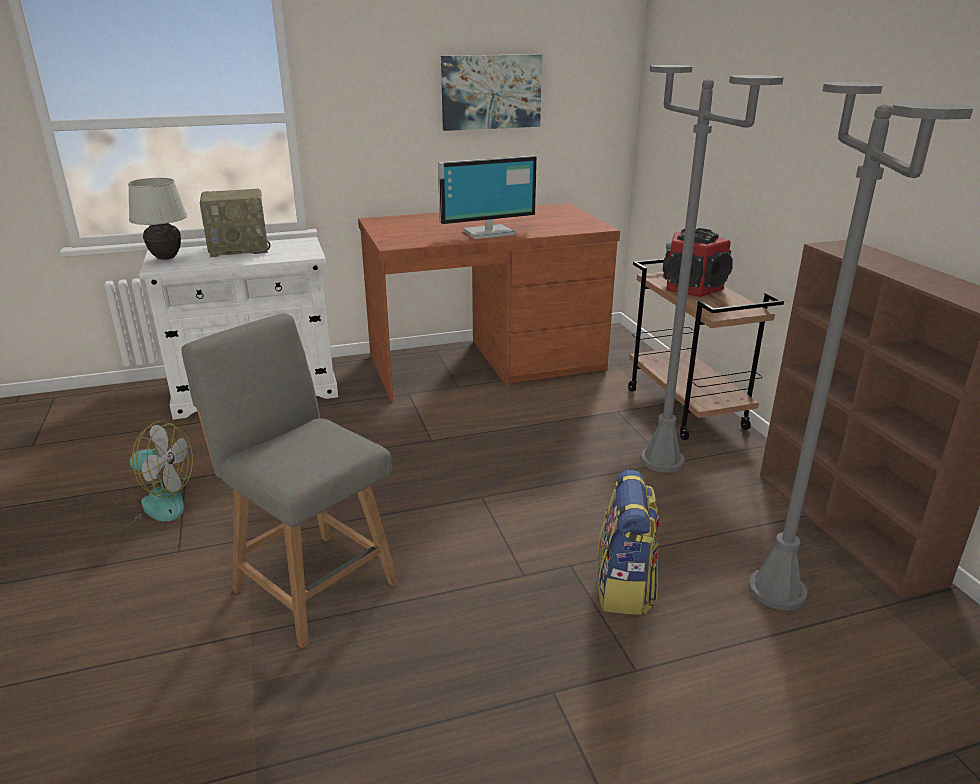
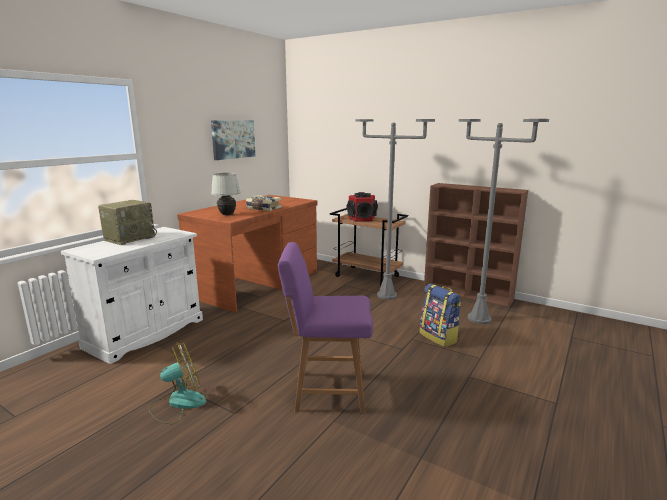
camera: 40 degrees left, 10 degrees down
(166, 258) = (90, 251): white table lamp -> white table lamp (227, 215)
(312, 583) = (327, 391): grey chair -> purple chair
(488, 232) = (263, 208): monitor -> book

